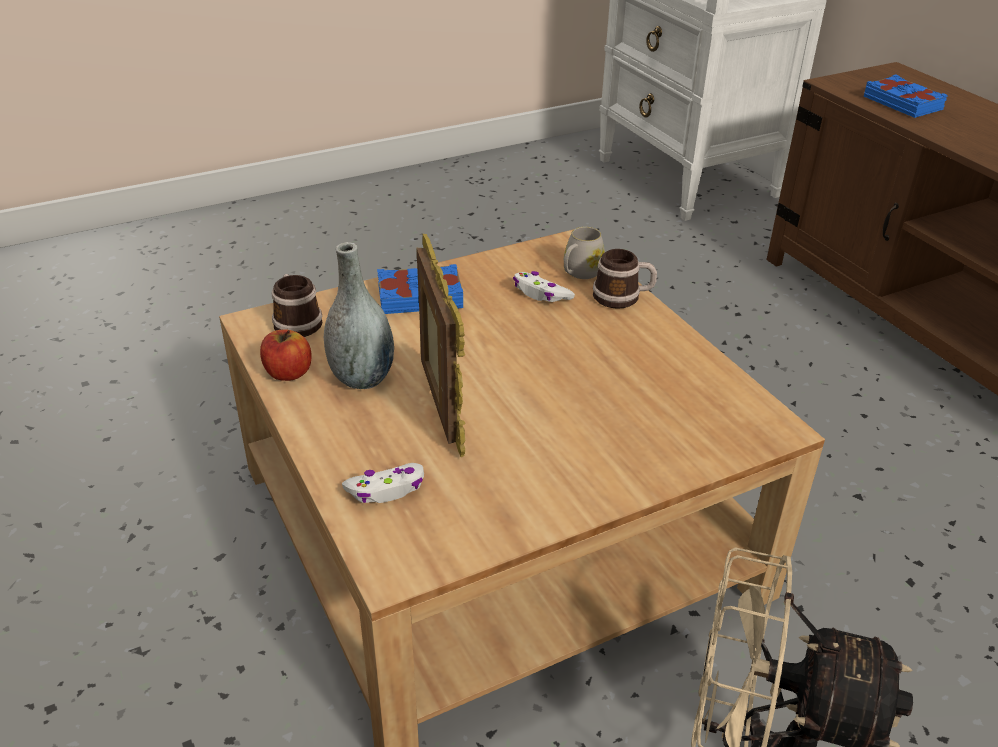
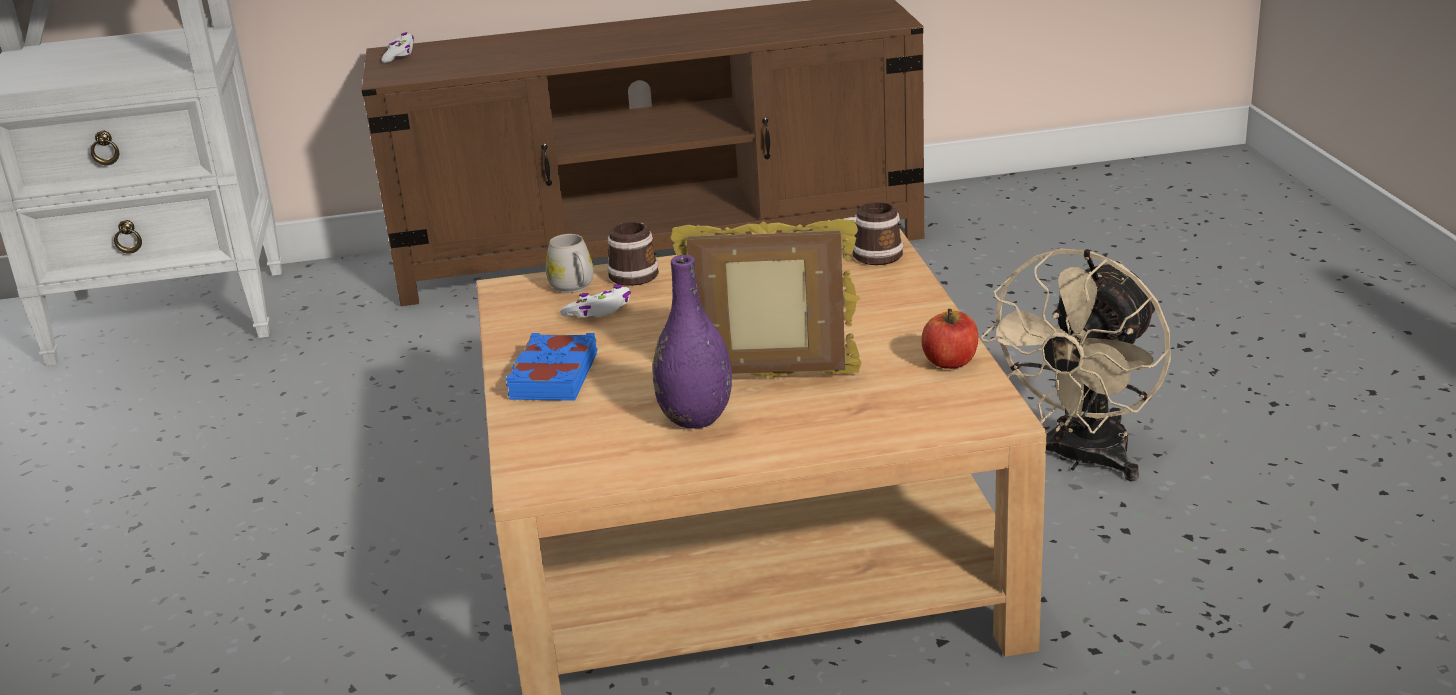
camera: 70 degrees left, 10 degrees down
(288, 373) = (657, 463): apple -> apple (950, 362)
(296, 321) = (549, 456): mug -> mug (869, 256)
(362, 378) = (695, 419): grey vase -> purple vase
(386, 490) = (887, 414): white game controller -> white game controller (399, 55)
(903, 103) = (466, 62): blue book -> none

